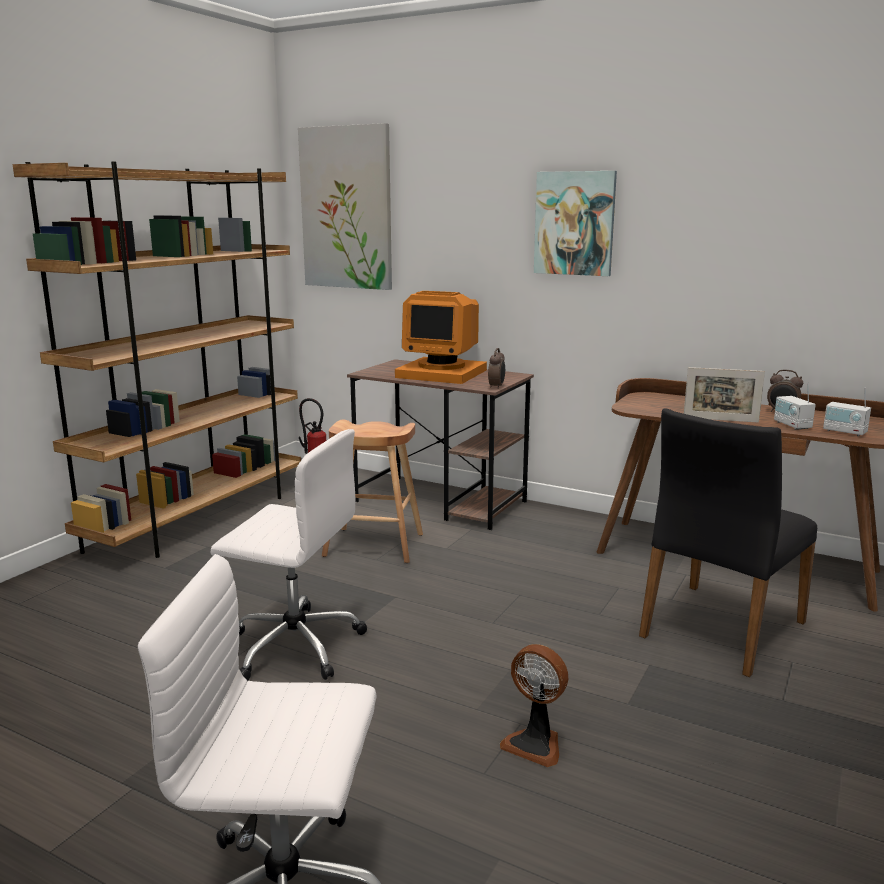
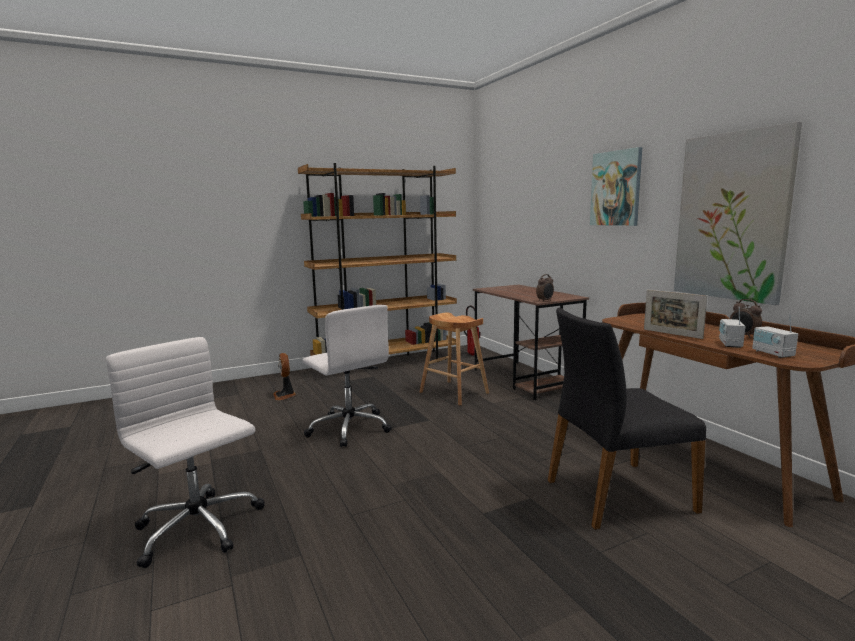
camera: 35 degrees right, 5 degrees down
(346, 208) = (501, 189): picture -> picture (732, 216)
(442, 373) = (529, 292): monitor -> none
(535, 744) = (397, 512): fan -> fan (285, 395)

